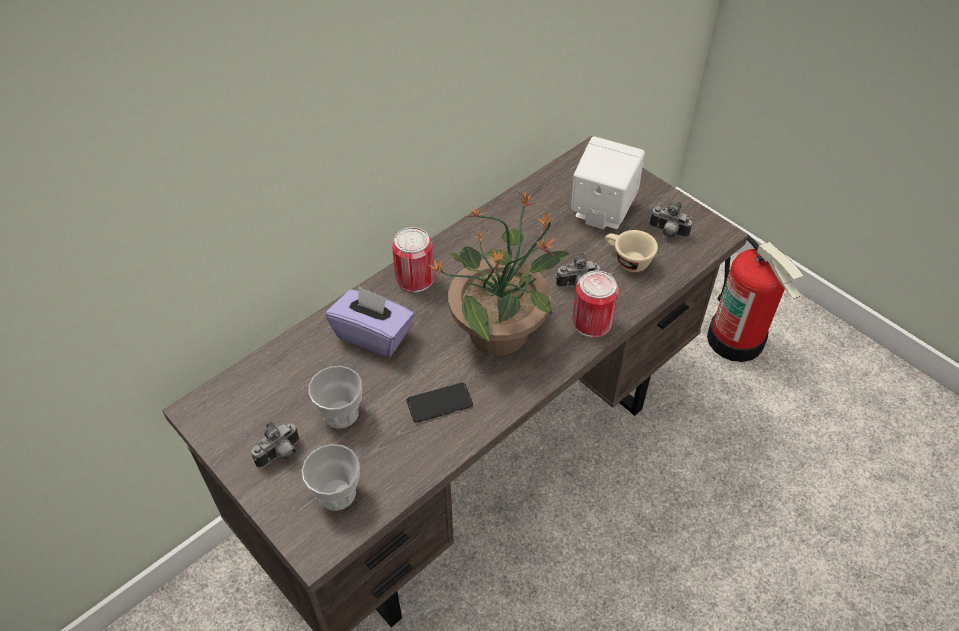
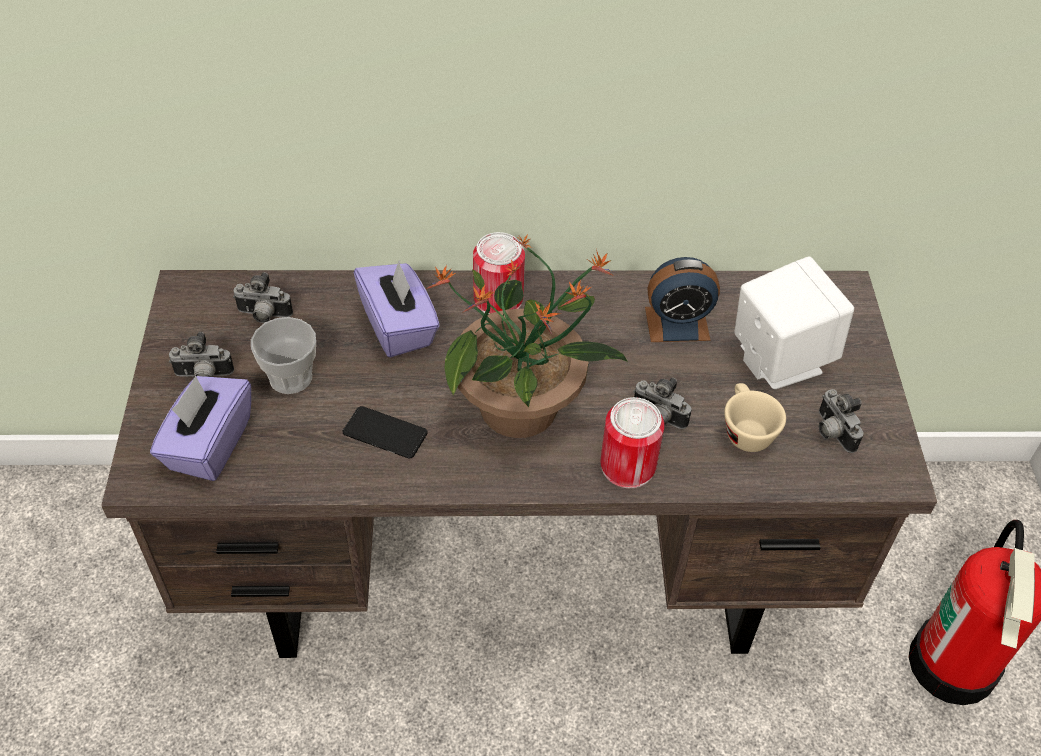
camera: 40 degrees right, 0 degrees up
(276, 389) = (263, 316): none -> camera
(337, 493) = (209, 445): cup -> purple tissue box
(530, 226) = (677, 323): none -> alarm clock

